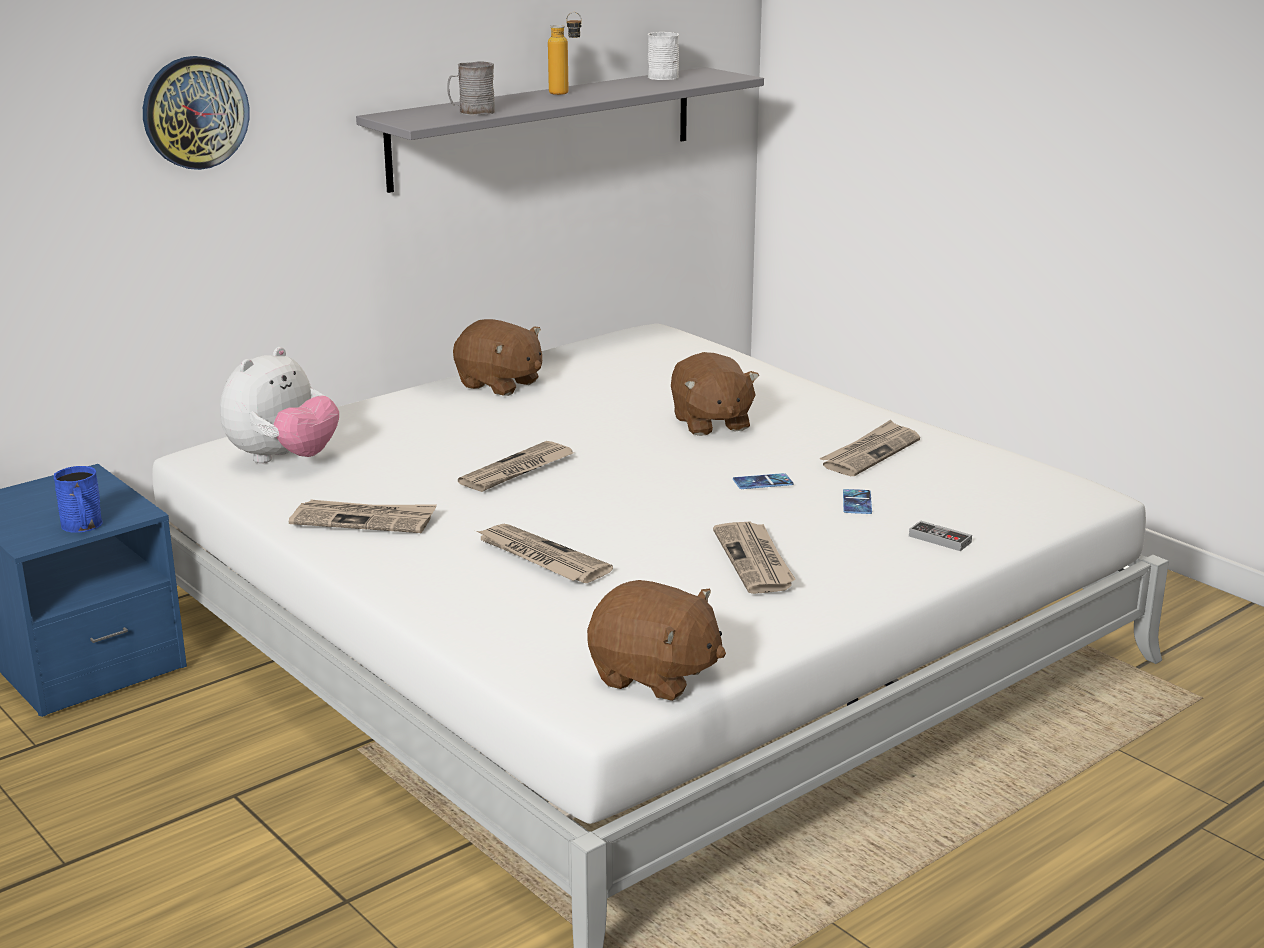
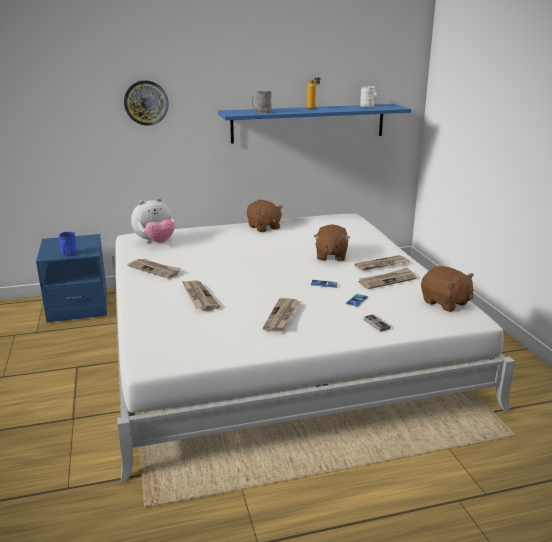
camera: 25 degrees right, 0 degrees up
(517, 471) = (230, 261): newspaper -> newspaper (381, 265)
(545, 127) = (308, 123): grey shelf -> blue shelf
(654, 676) = (185, 355): brown plush toy -> brown plush toy (445, 303)

